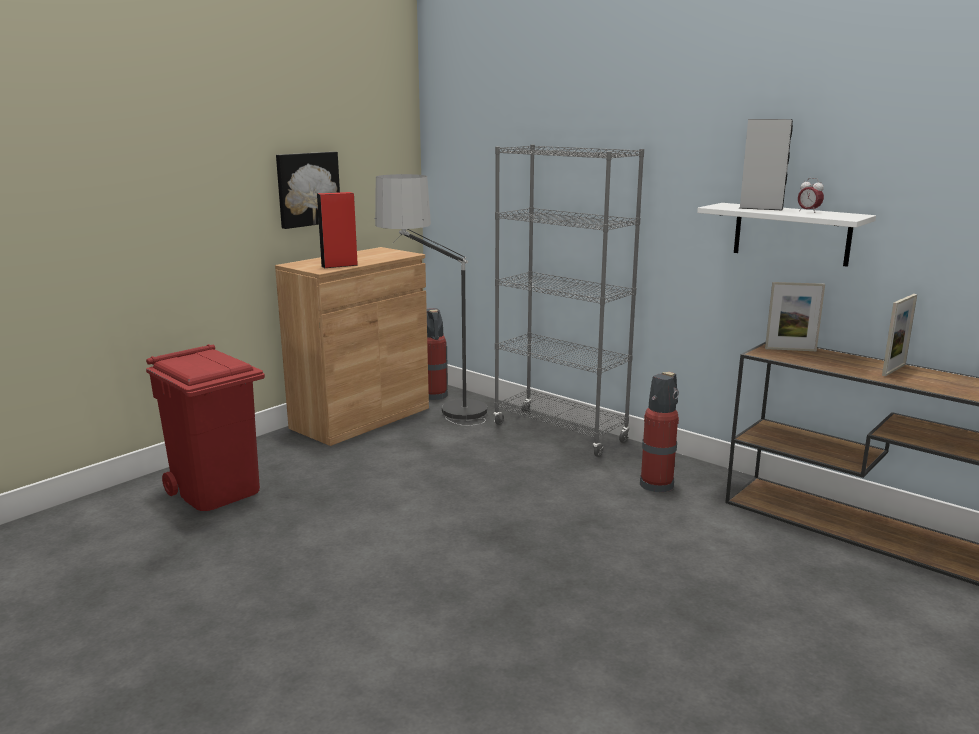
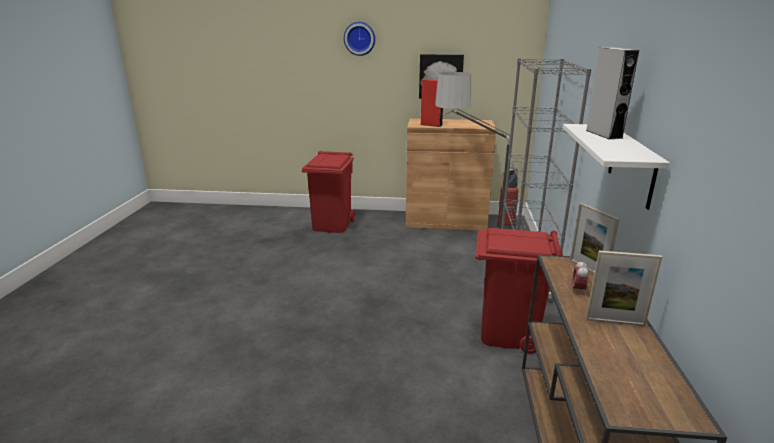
camera: 55 degrees right, 5 degrees up
(176, 132) = (359, 38): none -> wall clock
(657, 484) = (507, 333): fire extinguisher -> red trash can
(808, 211) = (623, 145): alarm clock -> alarm clock (578, 290)

